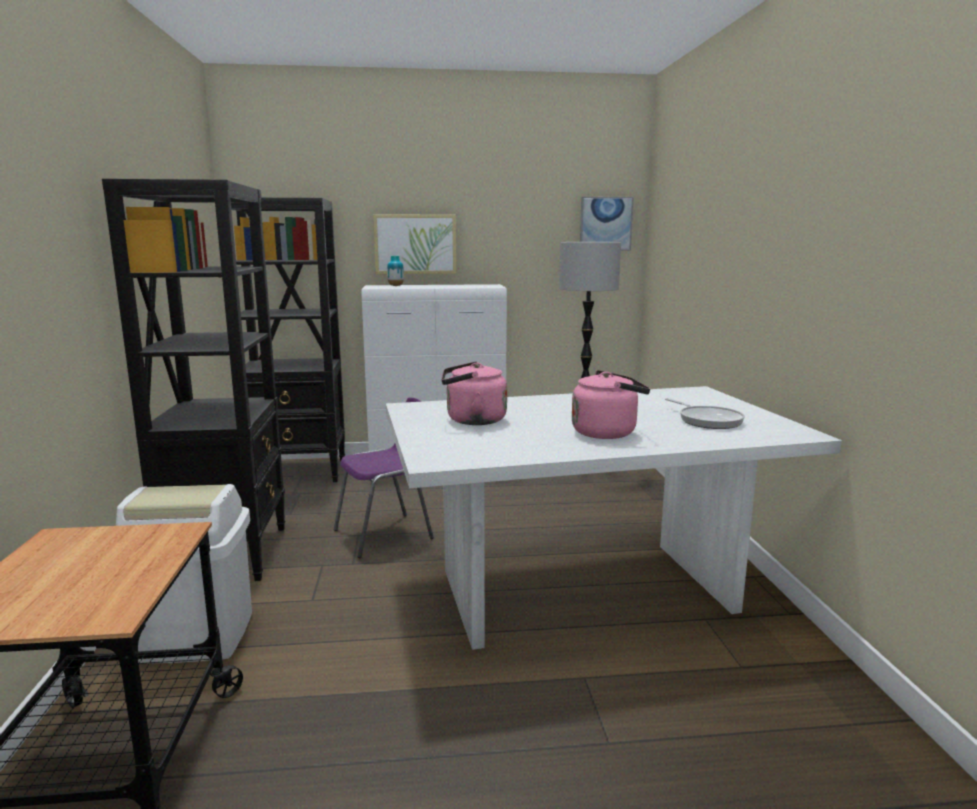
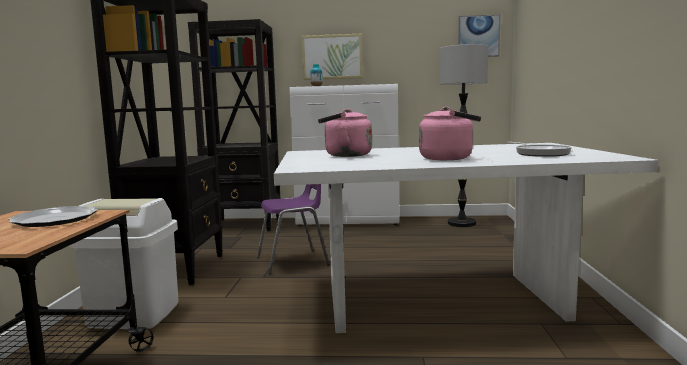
camera: 10 degrees right, 5 degrees down
(120, 550) = (55, 219): none -> plate

